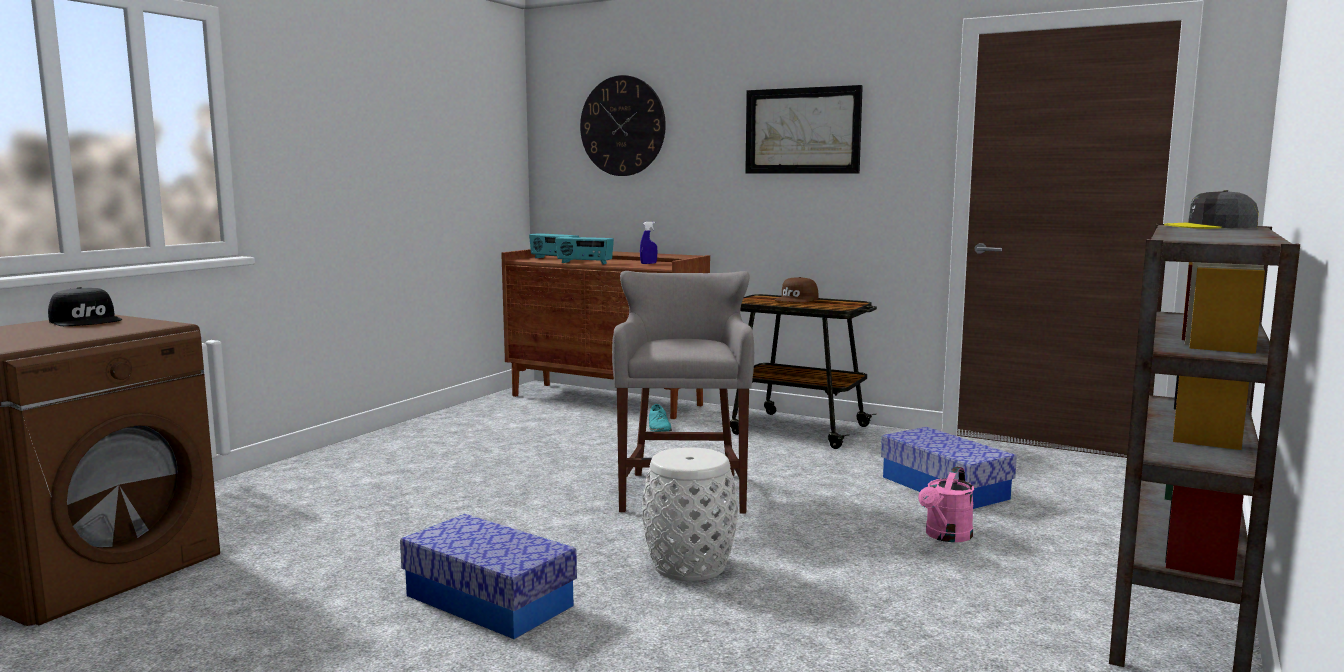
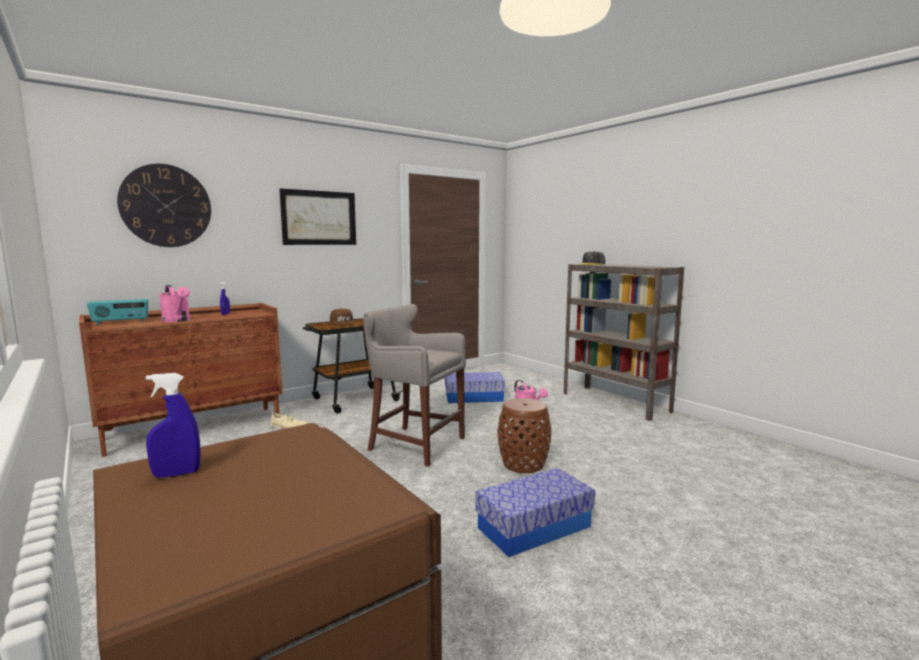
camera: 65 degrees left, 0 degrees up
(87, 320) = (176, 474): black cap -> blue spray bottle
(584, 263) = (178, 321): radio -> pink watering can
(659, 427) = (289, 427): turquoise shoe -> beige shoe
(690, 566) = (523, 464): white stool -> brown stool

